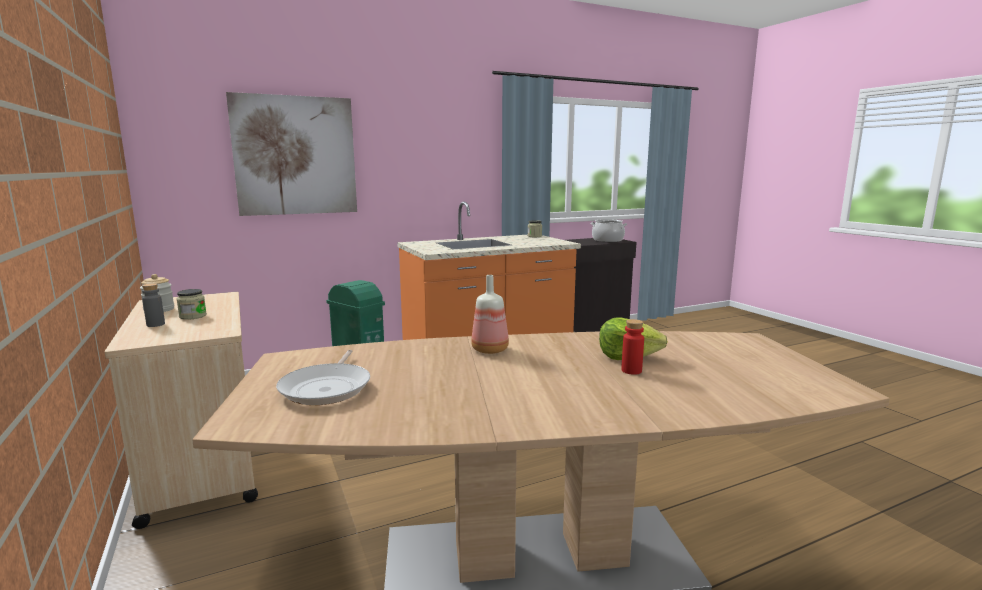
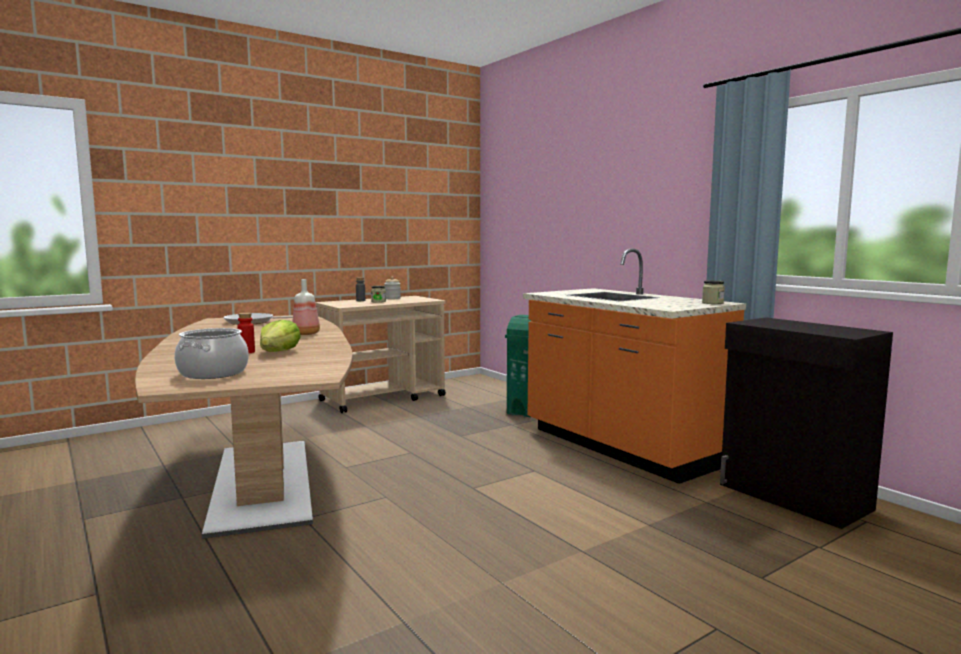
camera: 80 degrees right, 5 degrees down
(295, 156) = (551, 204): picture -> none
(607, 240) = (832, 330): cooking pot -> cooking pot (213, 373)

